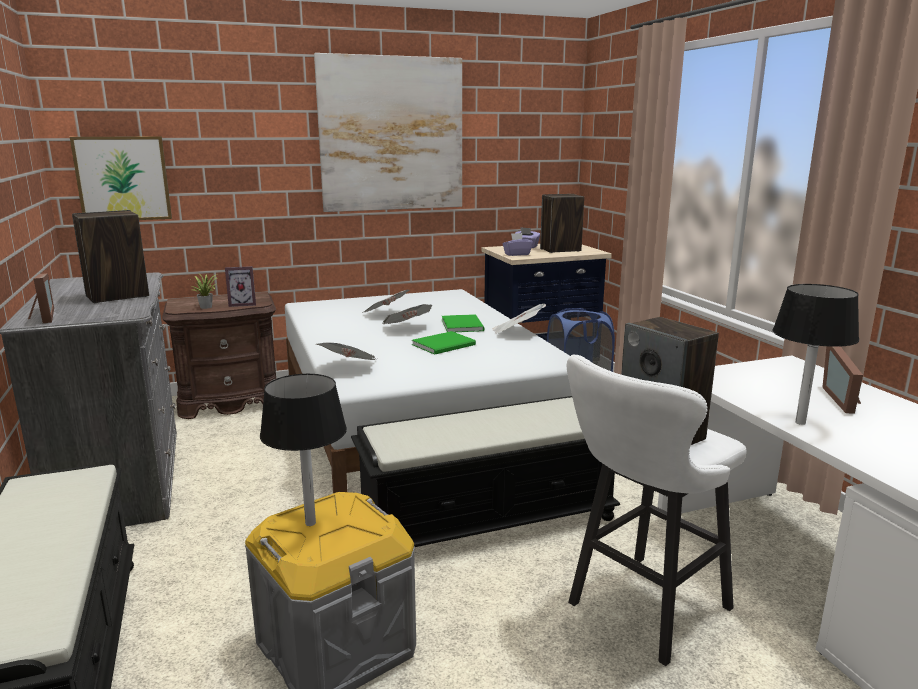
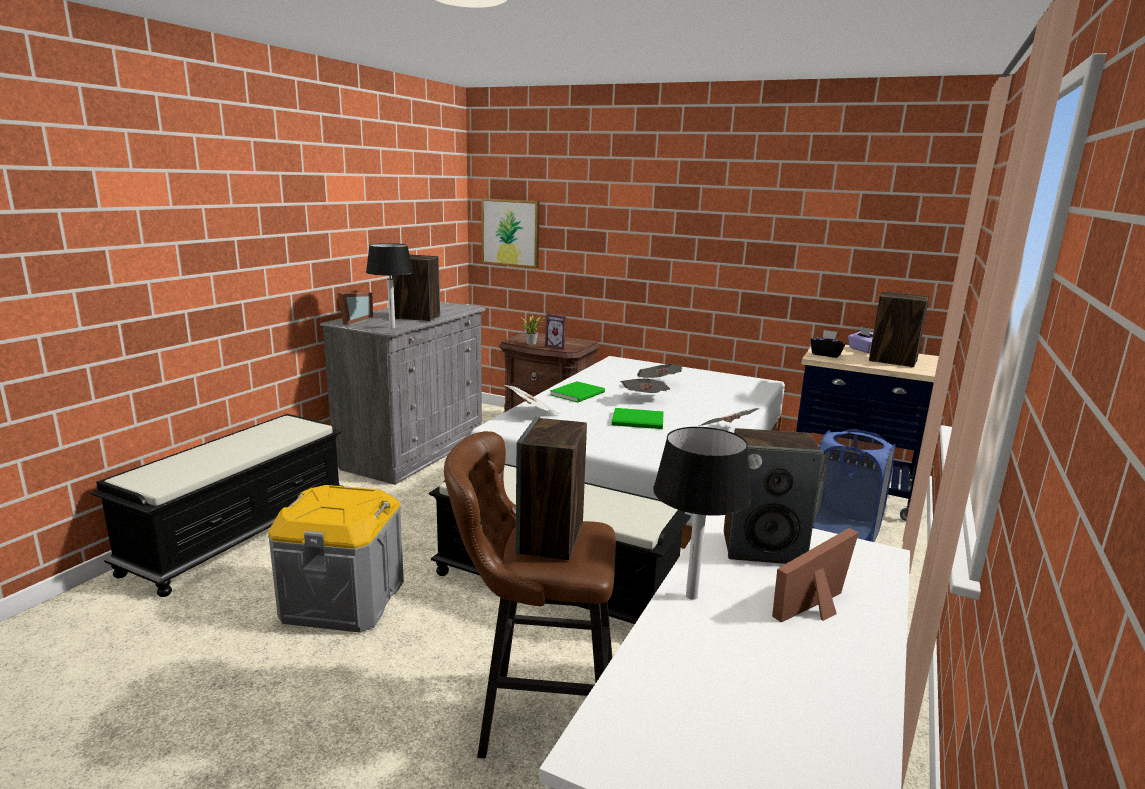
camera: 45 degrees right, 0 degrees up
(311, 523) = (331, 498): black table lamp -> black table lamp (392, 328)
(392, 134) = (731, 210): picture -> none
(463, 325) = (697, 411): green book -> green book (579, 393)
(517, 254) = (826, 354): purple tissue box -> black tissue box
(638, 613) = (531, 714): white stool -> brown stool
(752, 382) = (763, 548): none -> speaker

